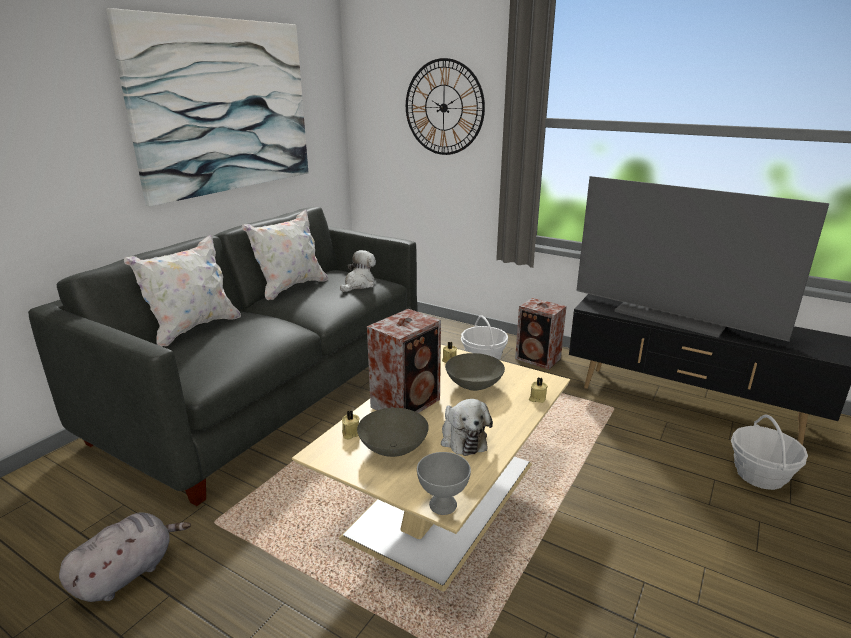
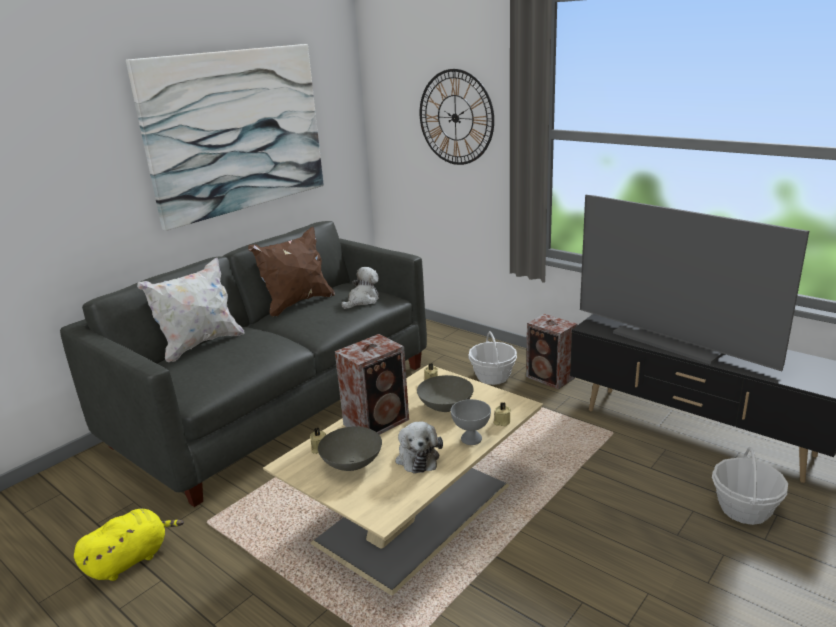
camera: 10 degrees right, 0 degrees up
(128, 573) = (131, 559): grey plush toy -> yellow plush toy
(290, 288) = (297, 303): white pillow -> brown pillow
(444, 504) = (380, 515): grey bowl -> grey bowl (472, 439)

